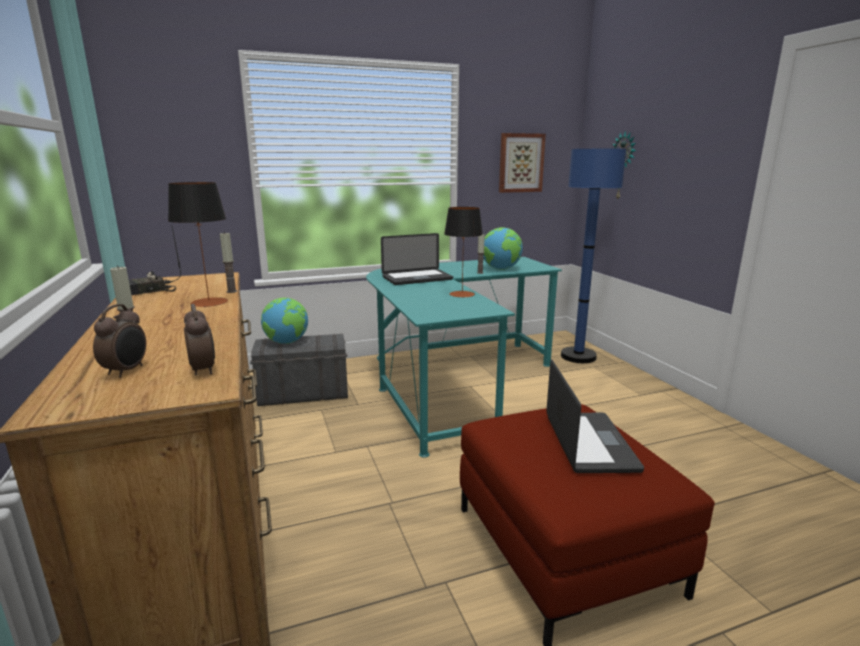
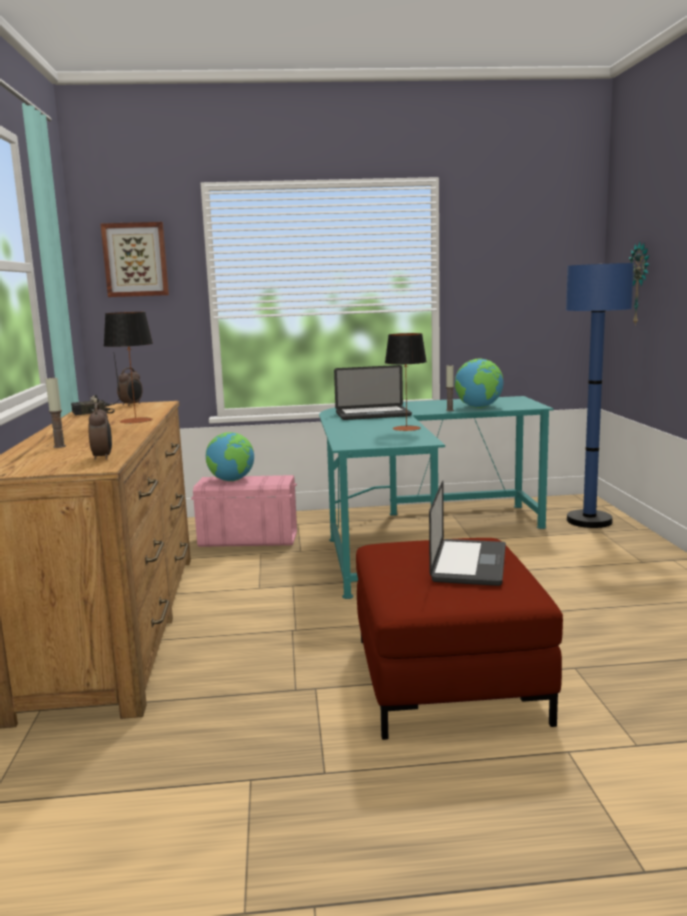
camera: 15 degrees right, 5 degrees down
(127, 371) = (49, 456): alarm clock -> alarm clock (132, 405)
(231, 291) = (160, 414): candle -> none
(303, 394) = (248, 539): grey storage box -> pink storage box
(521, 163) = (520, 284): picture -> picture (135, 260)

